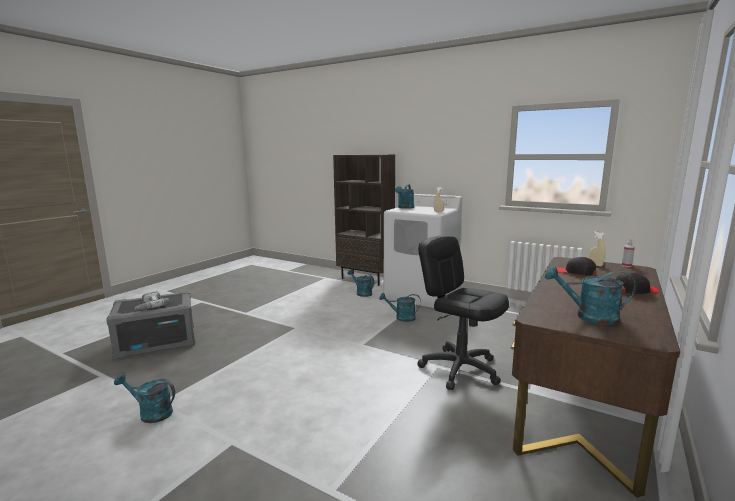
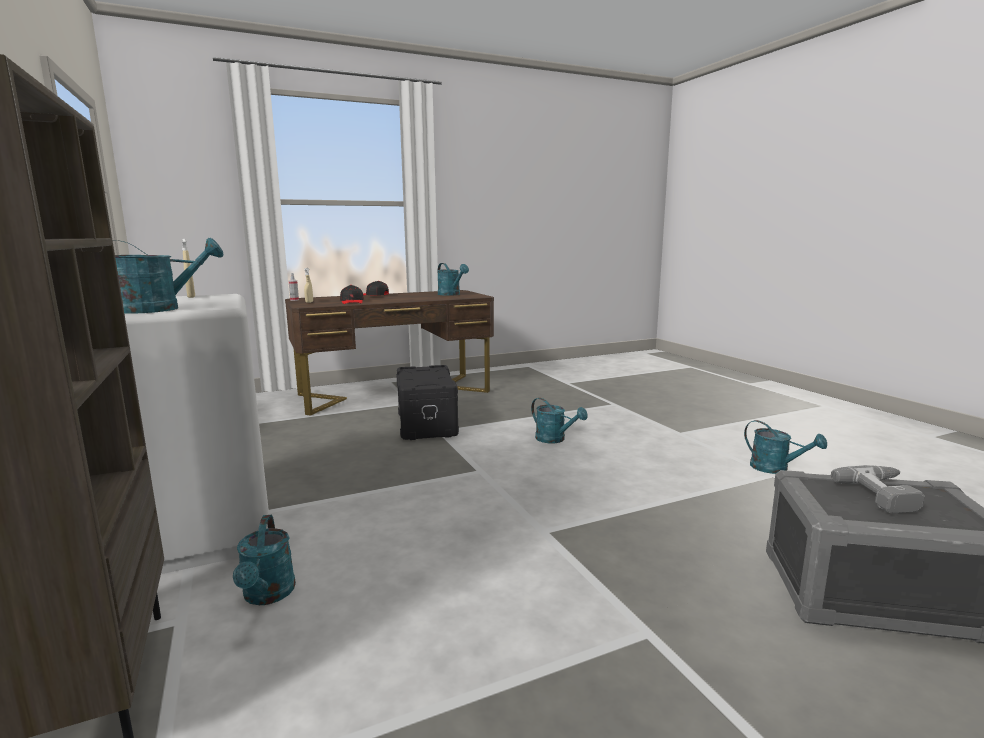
camera: 145 degrees left, 0 degrees up
(401, 318) = (350, 491): turquoise watering can -> turquoise watering can (555, 439)
(460, 369) = (426, 424): black office chair -> black storage box

